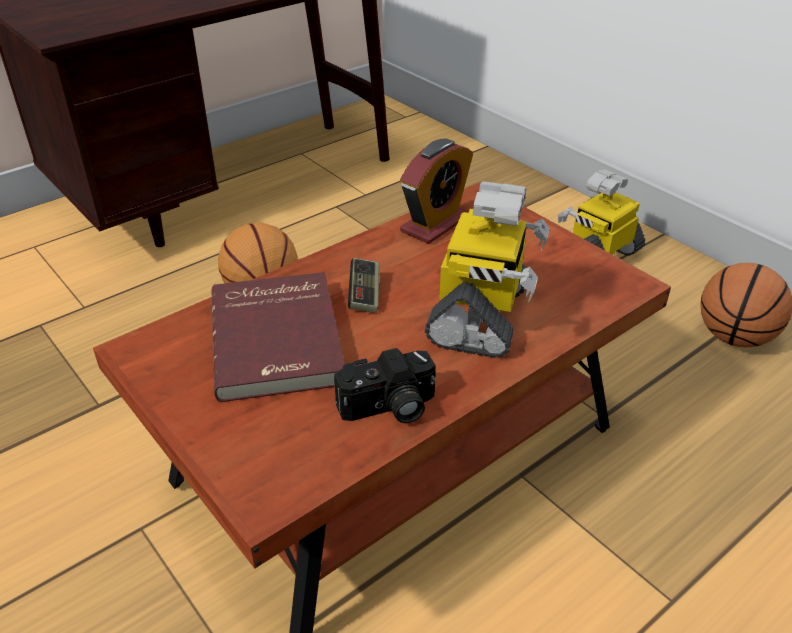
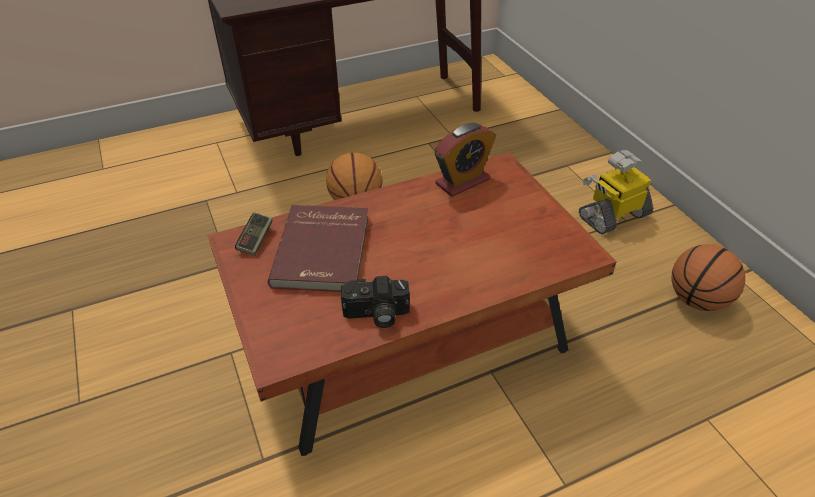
camera: 15 degrees right, 5 degrees up
(364, 294) = (392, 228): game controller -> game controller (256, 240)
(481, 315) = (466, 258): toy robot -> none

